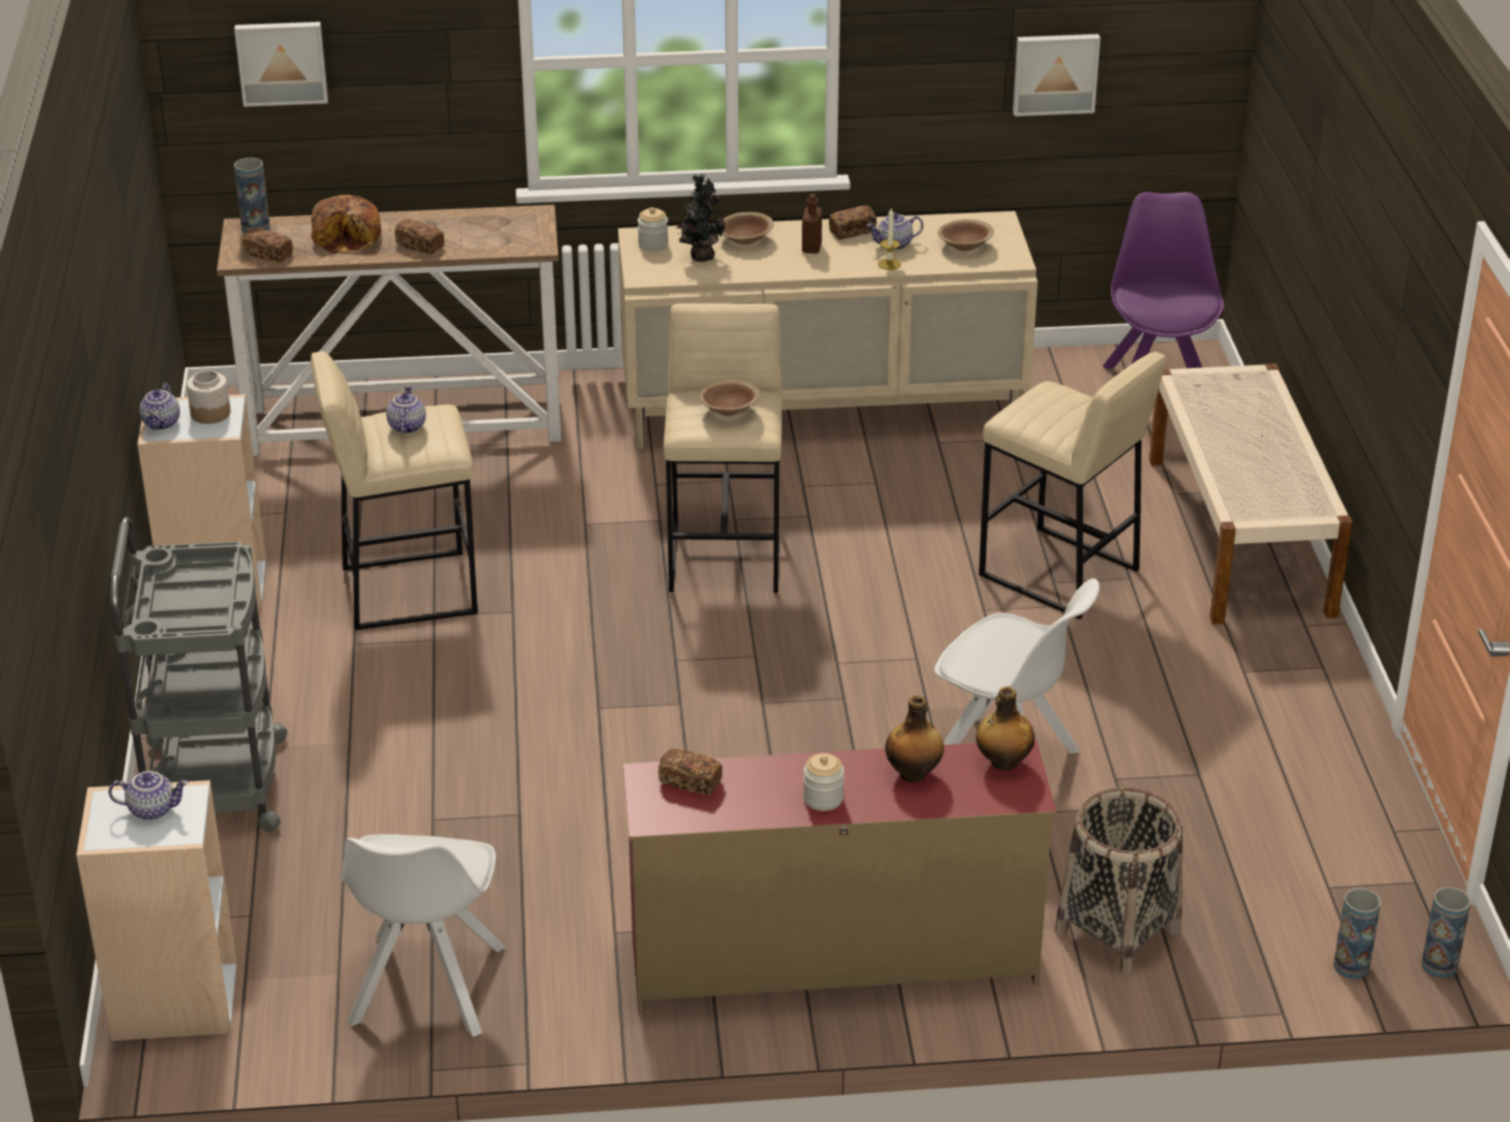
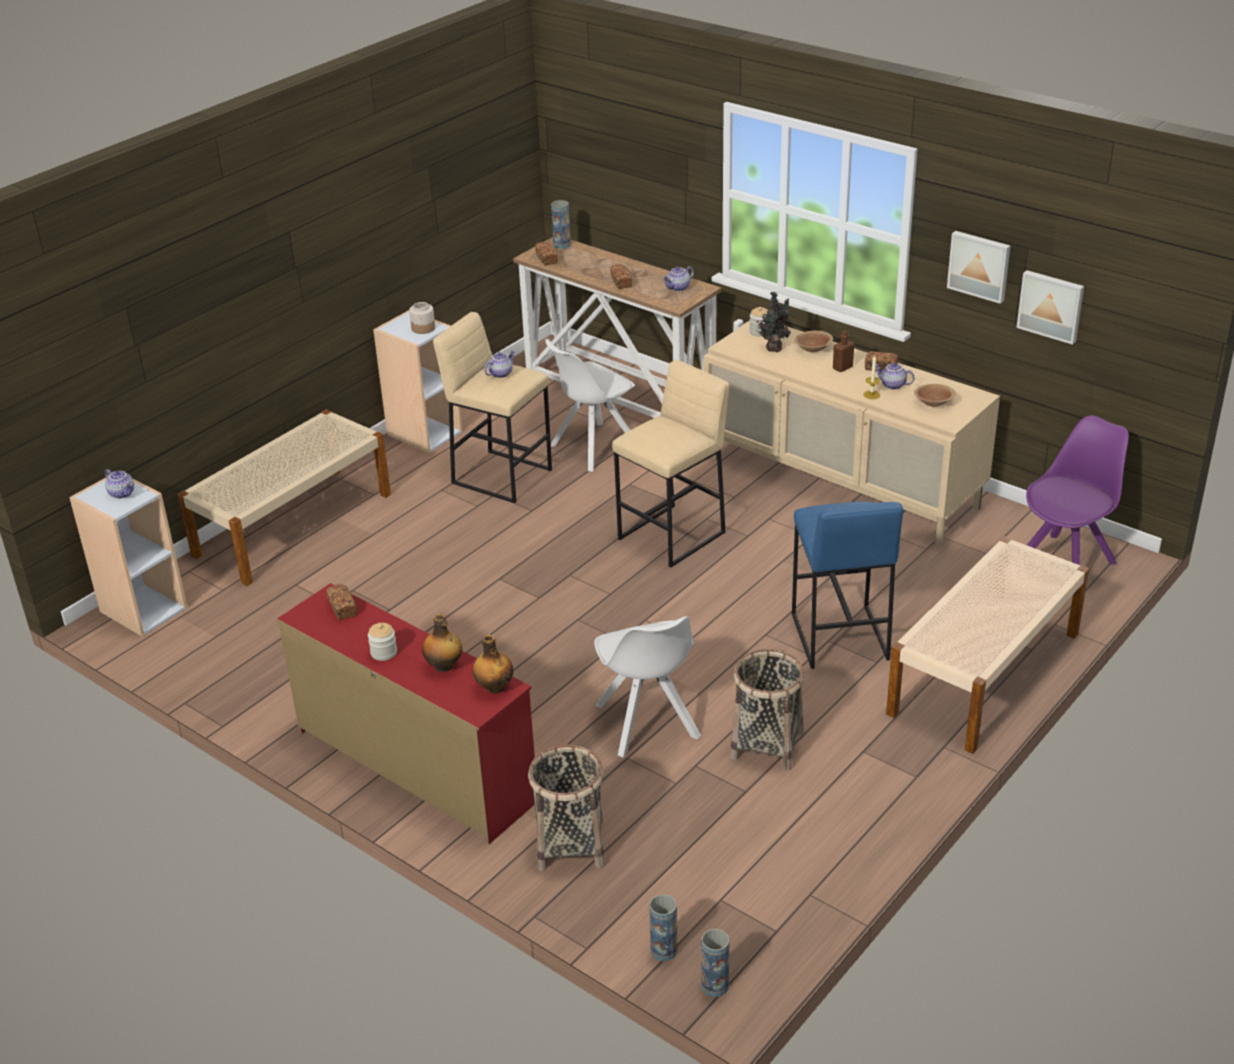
camera: 45 degrees right, 0 degrees up
(162, 423) = (397, 324): teapot -> teapot (678, 288)
(214, 787) = (292, 524): grey cart -> beige bench
(282, 62) = (602, 149): picture -> picture (979, 265)
(348, 237) = (595, 265): bread -> none
(426, 987) = (237, 665): white chair -> white chair (593, 447)
(729, 410) = (662, 436): brown bowl -> none
(1061, 573) = (840, 638): beige stool -> blue stool
(1150, 718) = (766, 745): none -> basket

